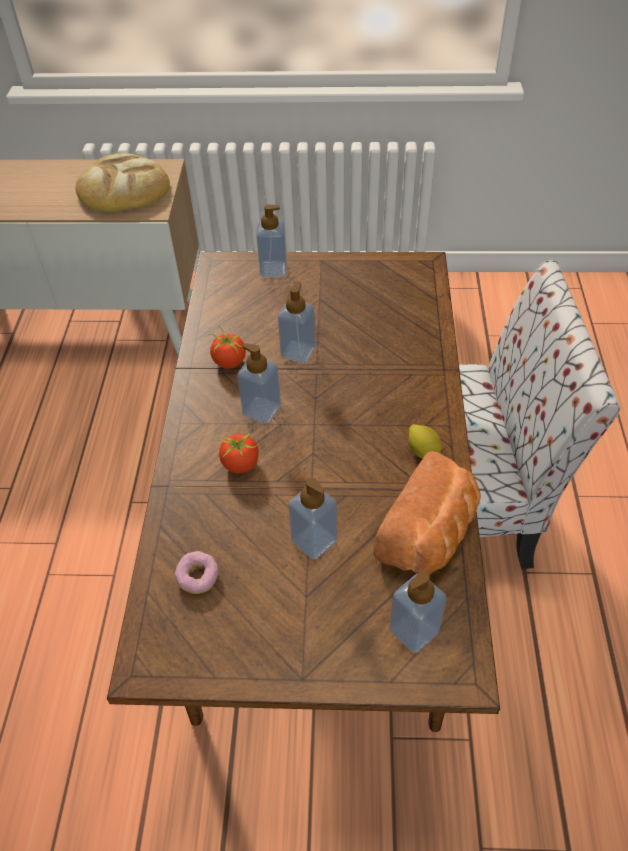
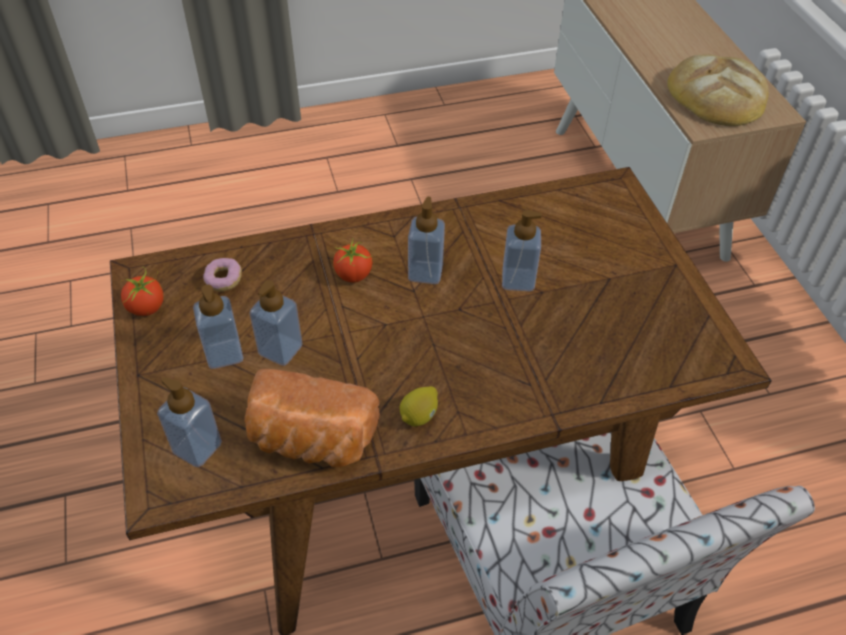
camera: 70 degrees right, 0 degrees up
(229, 362) = (479, 232): tomato -> tomato (146, 307)
(273, 269) = (635, 229): soap dispenser -> soap dispenser (224, 354)

